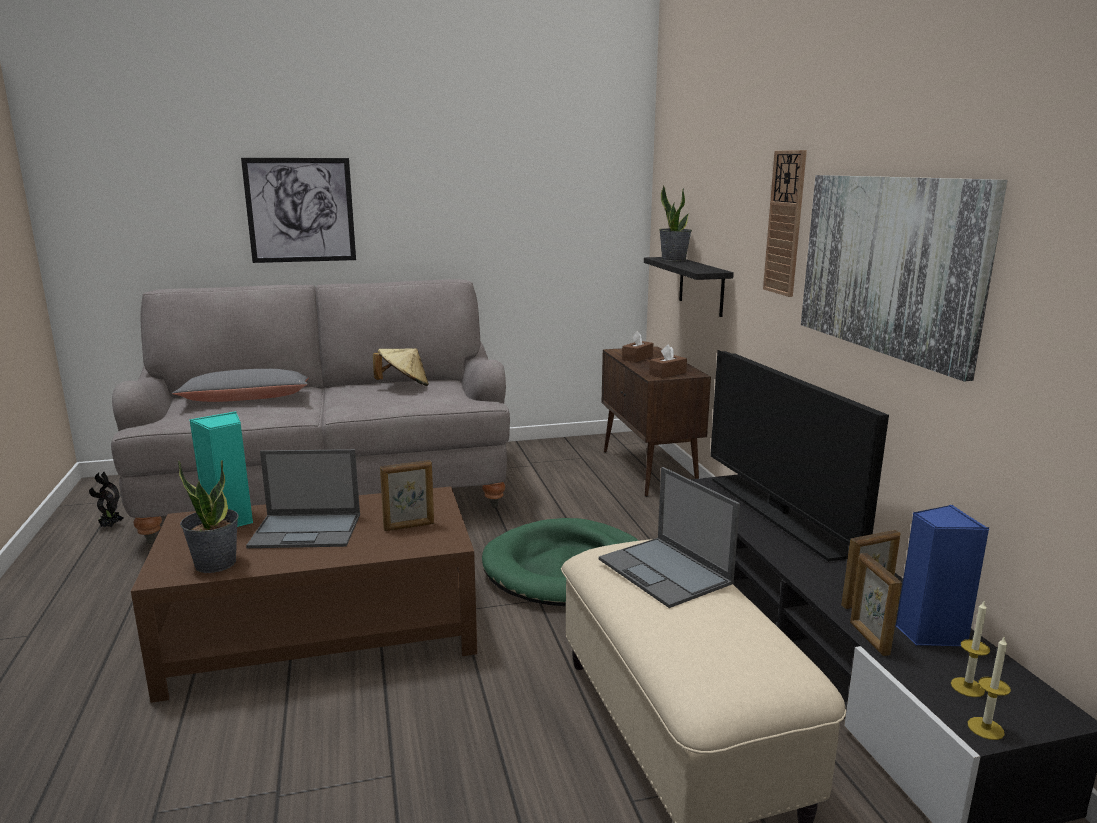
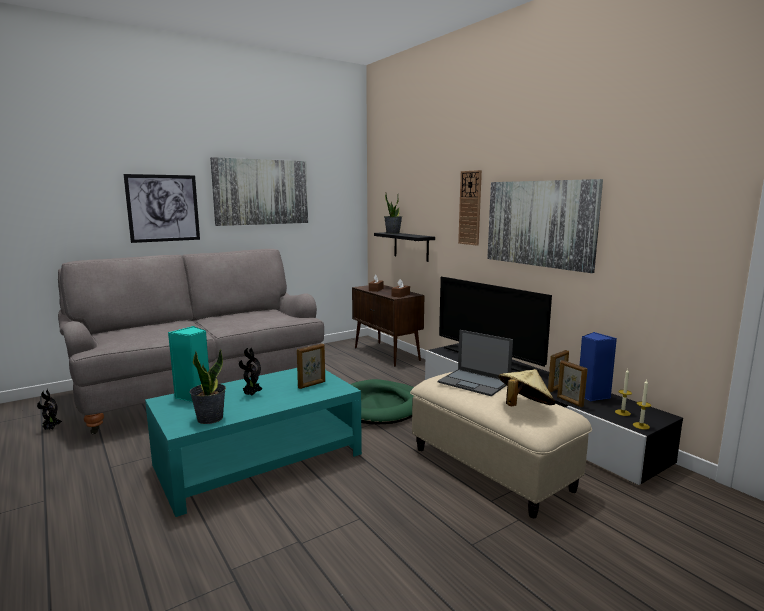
camera: 20 degrees left, 5 degrees down
(246, 399) = (150, 329): grey pillow -> none
(307, 530) = (251, 395): laptop -> potted plant
(323, 631) = (259, 460): brown coffee table -> turquoise coffee table
(403, 386) = (250, 314): beige hat -> beige hat (524, 407)
(458, 184) = (261, 192): none -> picture

